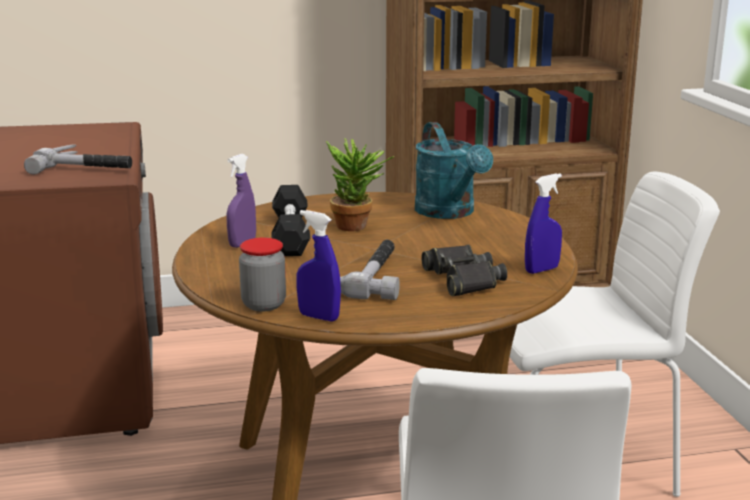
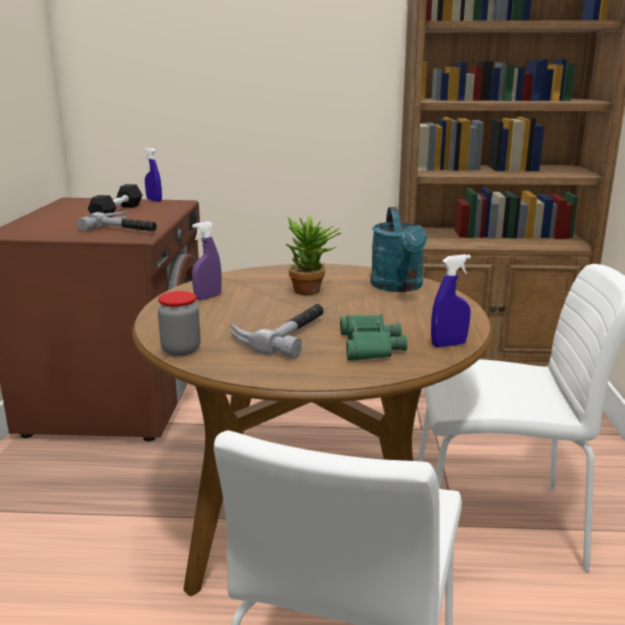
camera: 15 degrees right, 0 degrees up
(290, 234) = (252, 293): black dumbbell -> black dumbbell (117, 212)
(319, 317) = (217, 366): blue spray bottle -> blue spray bottle (154, 200)
(463, 279) = (369, 346): black binoculars -> green binoculars

